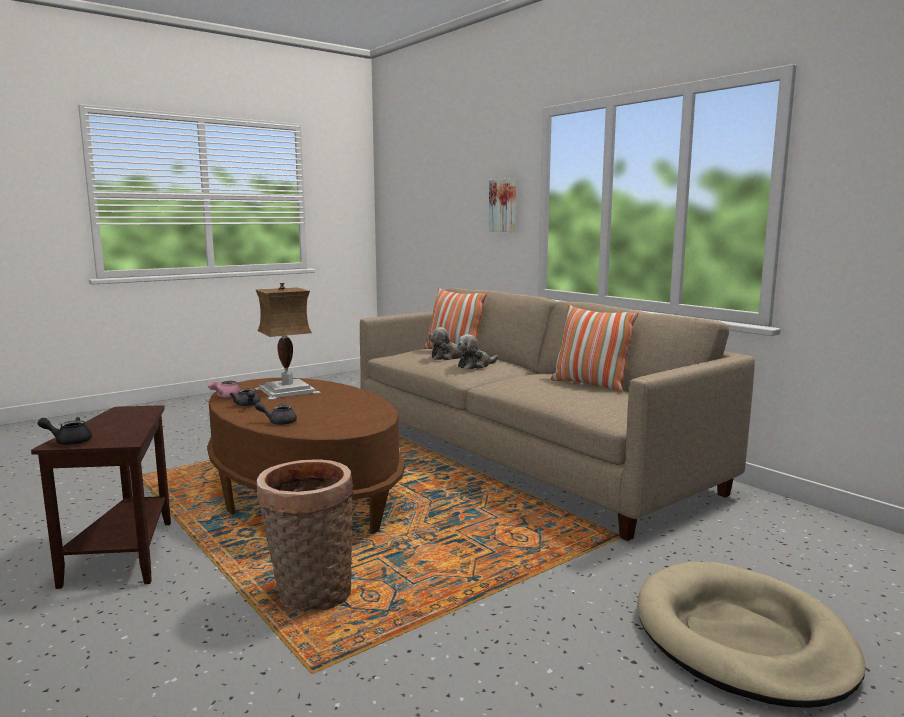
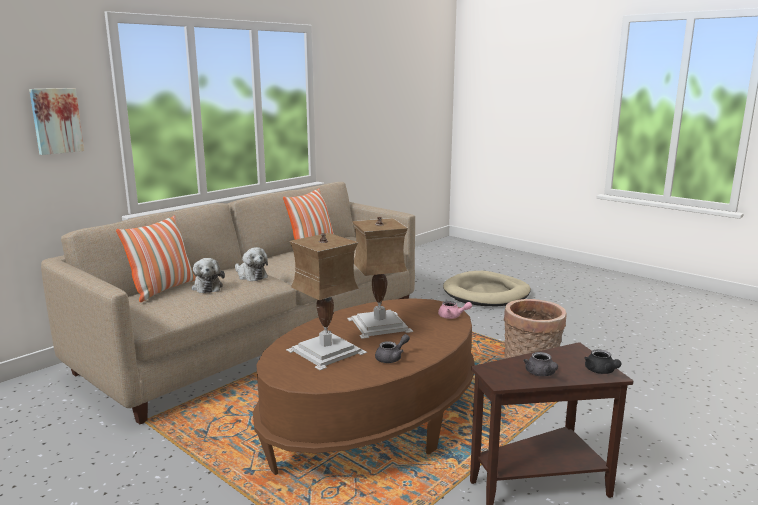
camera: 100 degrees left, 5 degrees up
(225, 396) = (361, 378): pink teapot -> pink teapot (452, 316)
(278, 422) = (438, 334): grey teapot -> grey teapot (541, 374)
(325, 405) = (378, 325): none -> table lamp

